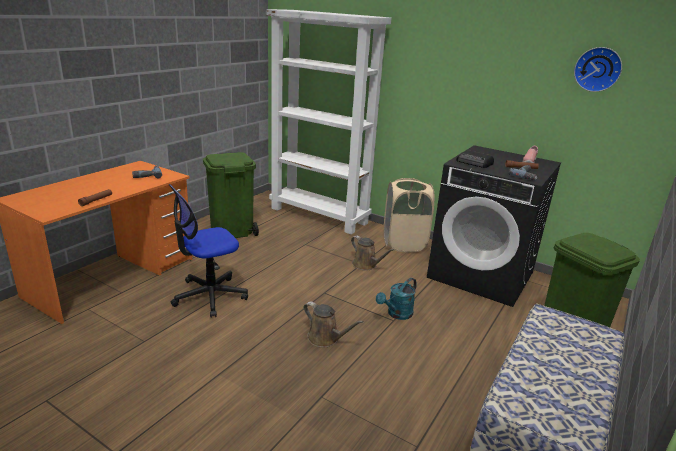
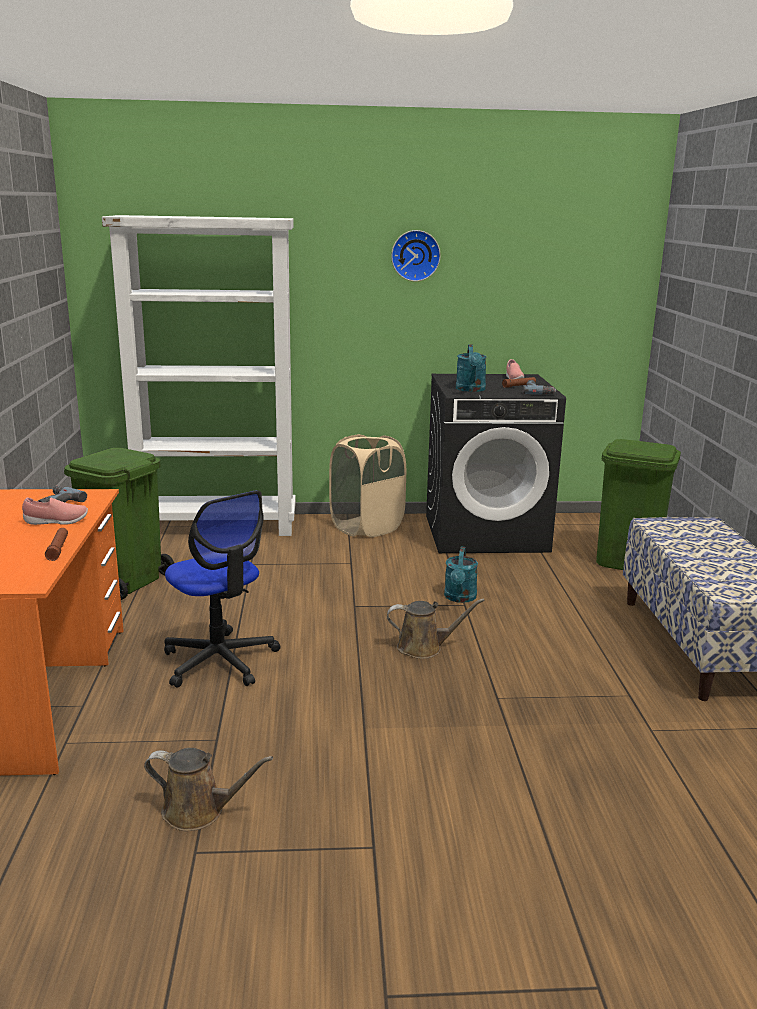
camera: 35 degrees left, 5 degrees down
(126, 185) = (56, 522): none -> pink shoe
(209, 296) = (220, 661): office chair -> office chair turned 60 degrees counterclockwise
(366, 265) = (358, 562): brown watering can -> brown watering can (199, 811)
(474, 163) = (471, 390): radio -> turquoise watering can
(598, 69) = (559, 262): wall clock -> wall clock (415, 255)

